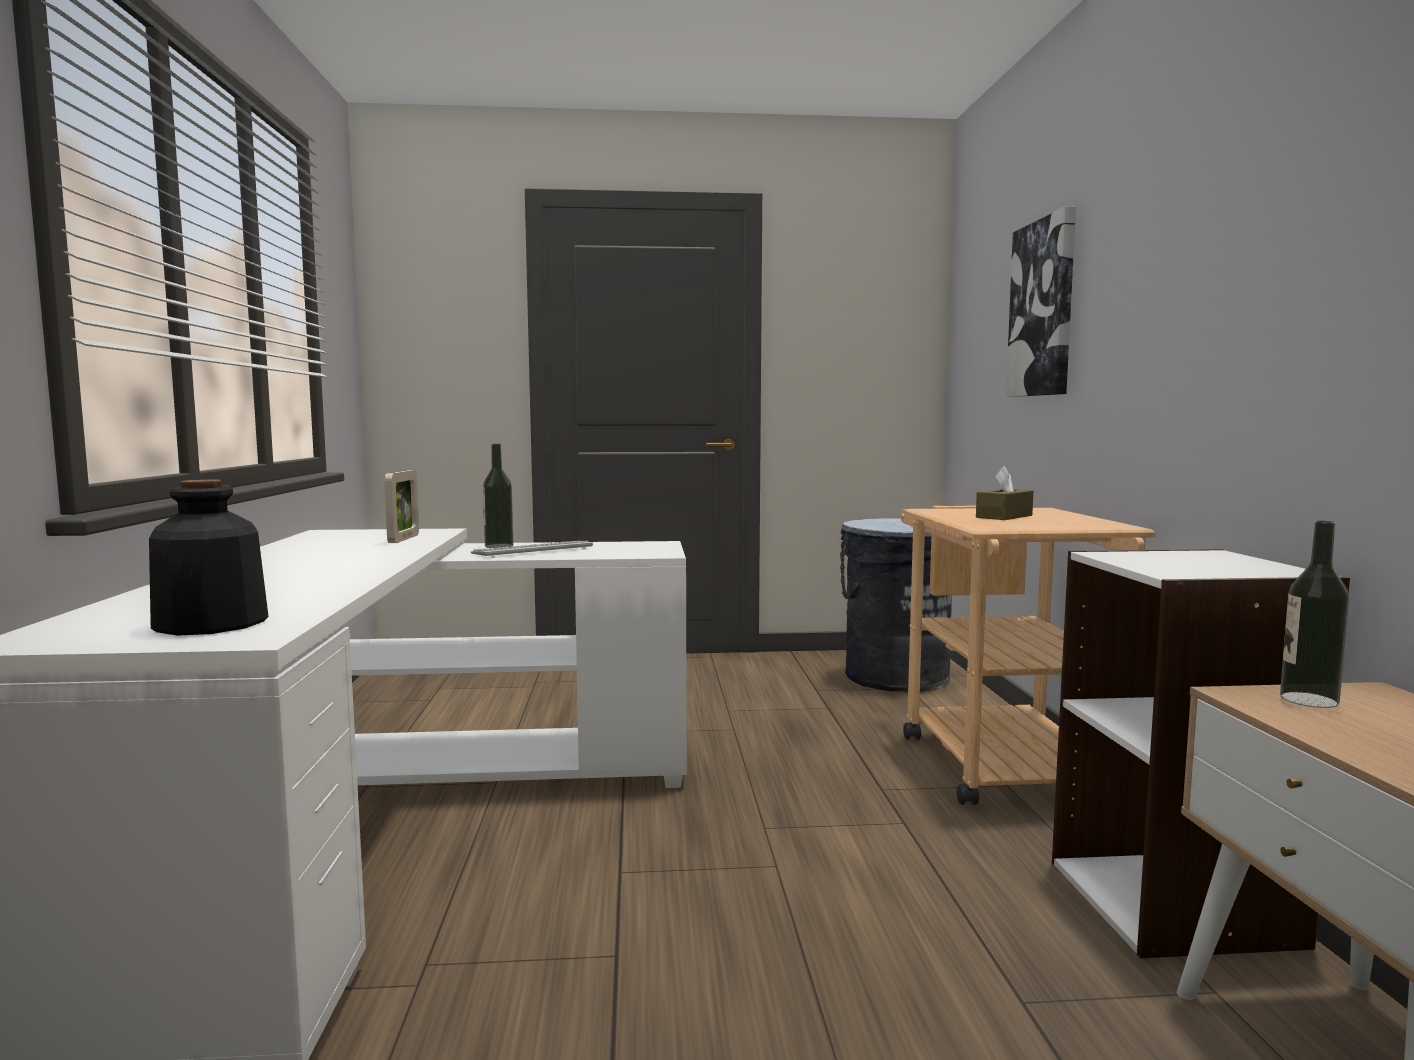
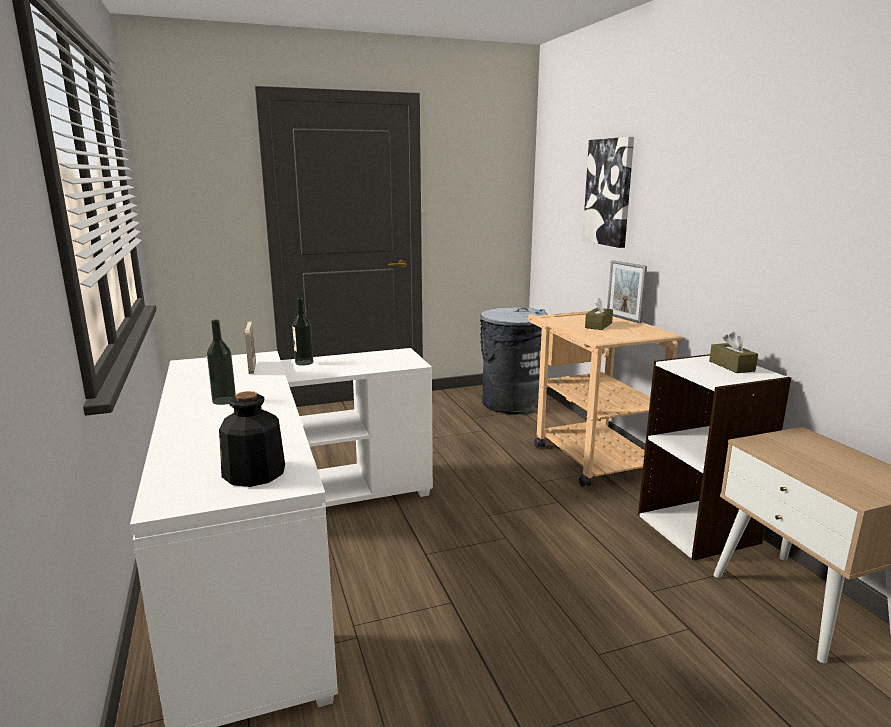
camera: 15 degrees left, 10 degrees up
(533, 551) = (332, 366): keyboard -> none
(1060, 512) = (623, 318): none -> picture frame
(1224, 561) = (731, 366): none -> brown tissue box
(1309, 700) = (780, 443): bottle -> bottle (224, 400)

